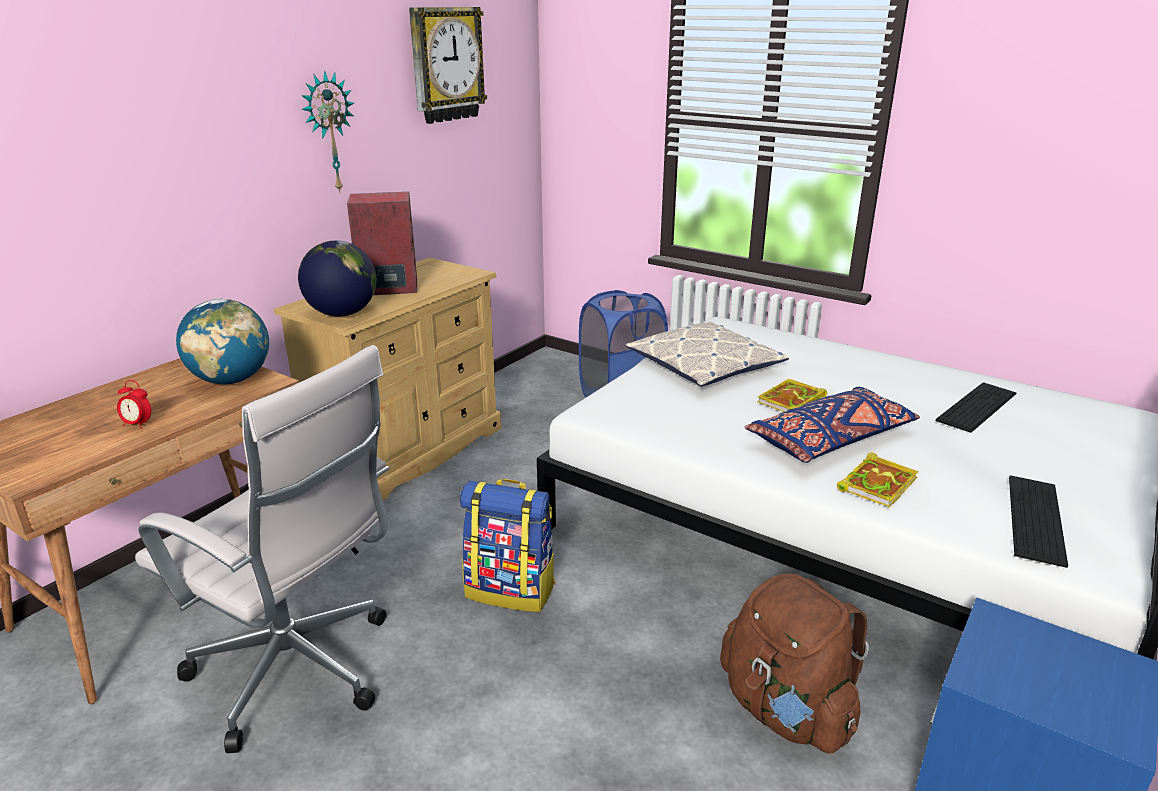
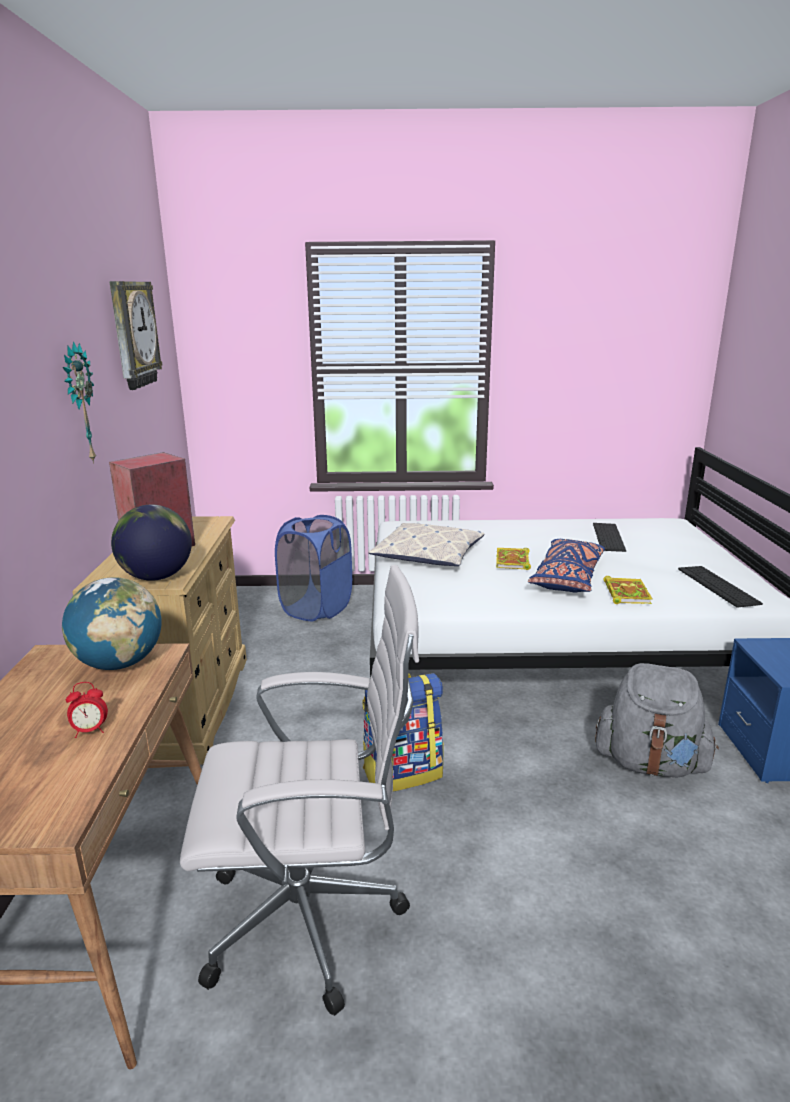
camera: 35 degrees left, 5 degrees down
(786, 711) = (650, 764): brown backpack -> grey backpack

